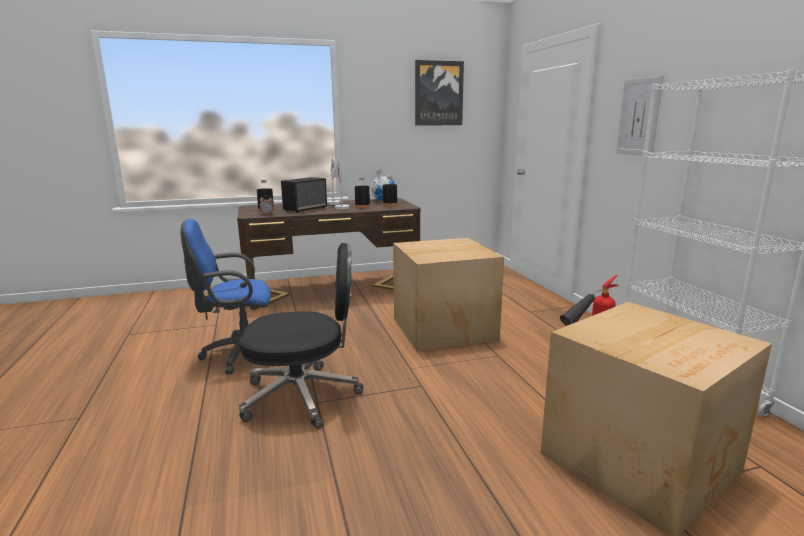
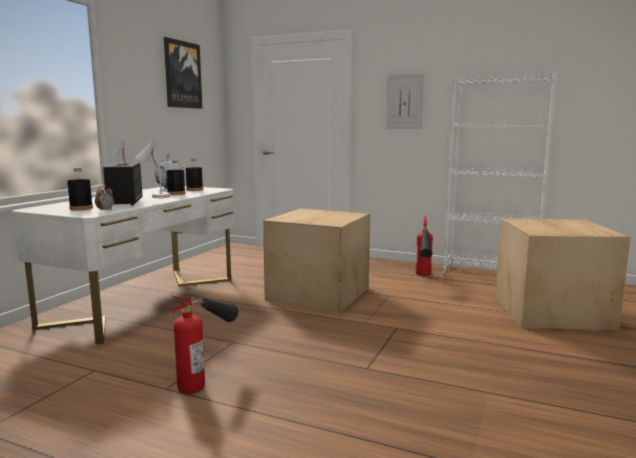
camera: 50 degrees left, 5 degrees down
(240, 354) = (207, 376): blue office chair -> fire extinguisher
(303, 396) = (347, 370): black office chair -> none
(332, 290) = (145, 300): brown desk -> white desk

